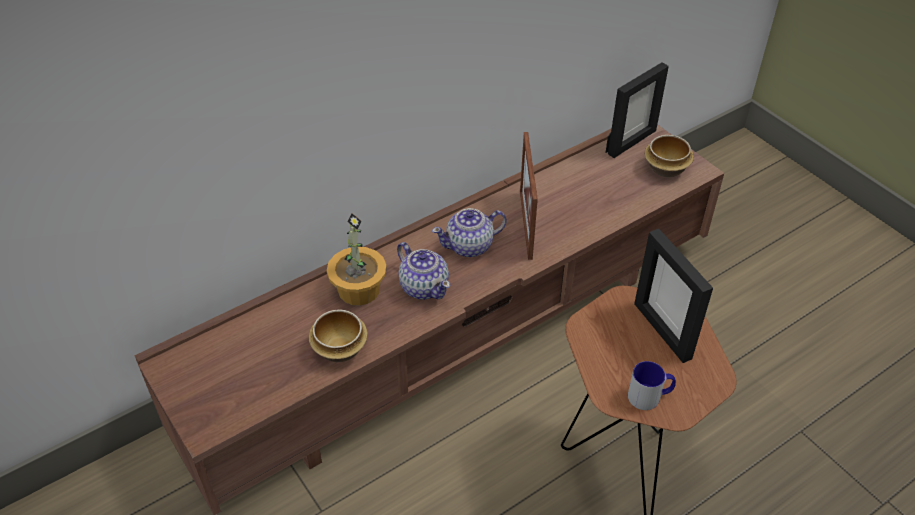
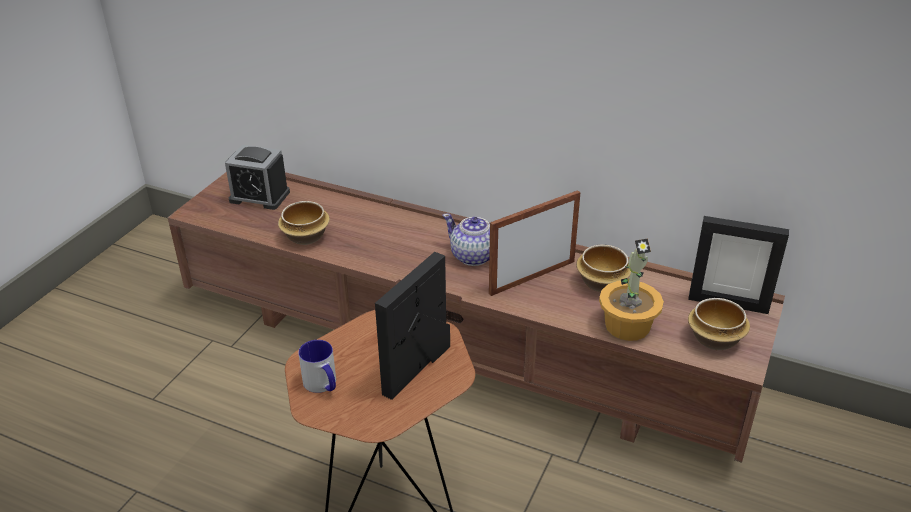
camera: 60 degrees right, 10 degrees down
(228, 361) = (259, 196): none -> alarm clock
(358, 289) = (374, 222): potted plant -> potted plant (627, 325)
(424, 286) = (404, 251): teapot -> none
(561, 190) = (602, 282): none -> bowl

